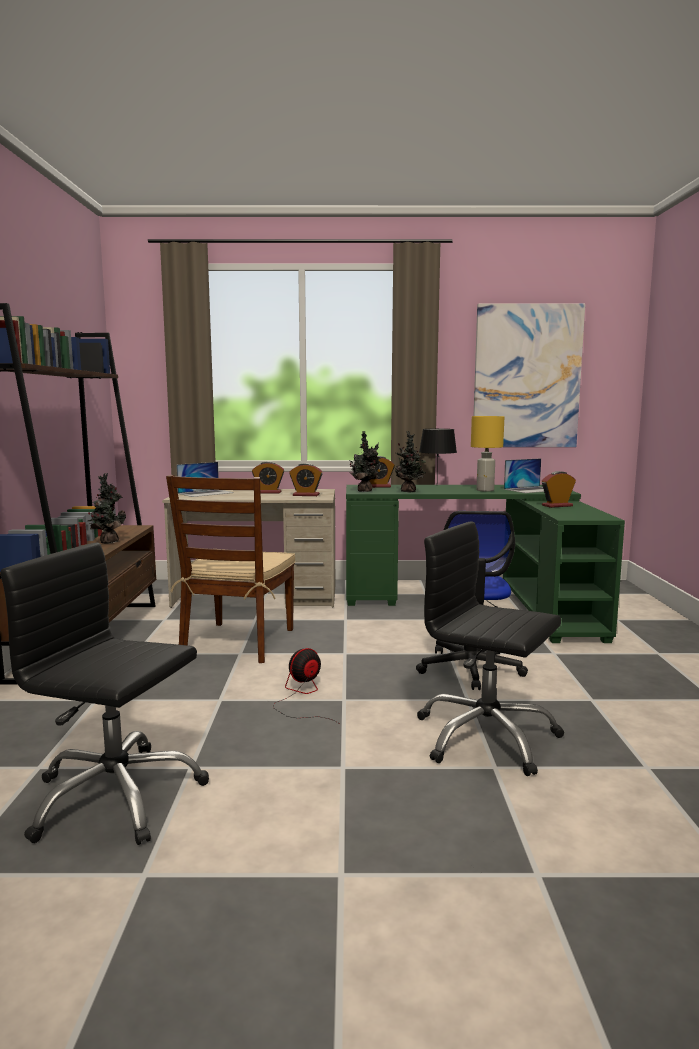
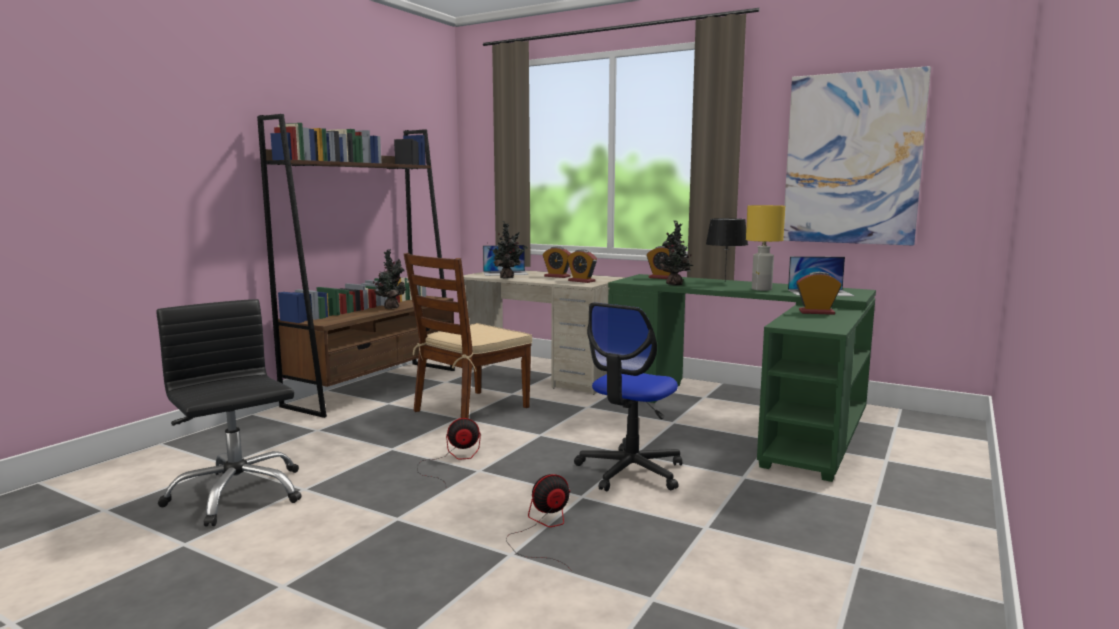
camera: 30 degrees right, 0 degrees up
(365, 491) = (634, 281): potted plant -> potted plant (507, 278)
(486, 737) = (544, 530): black office chair -> fan

